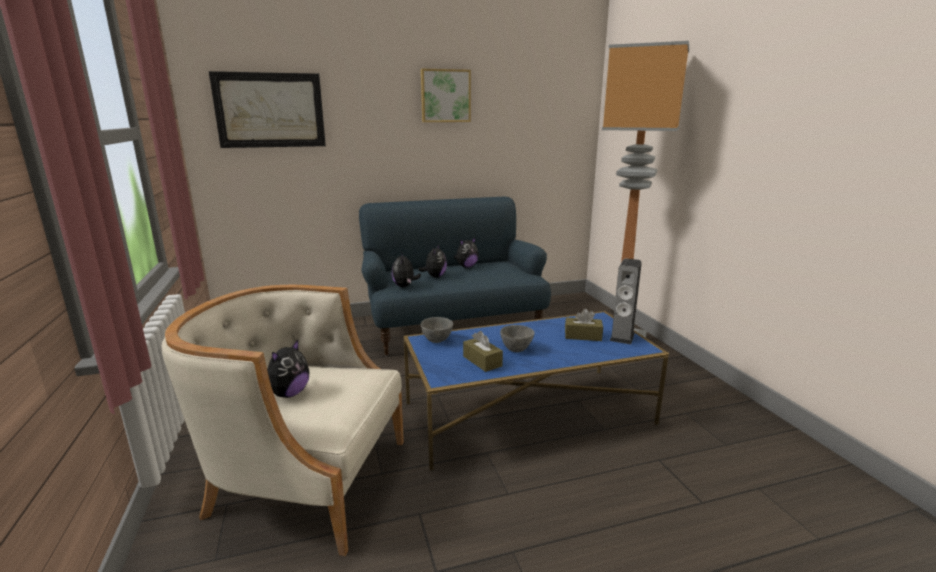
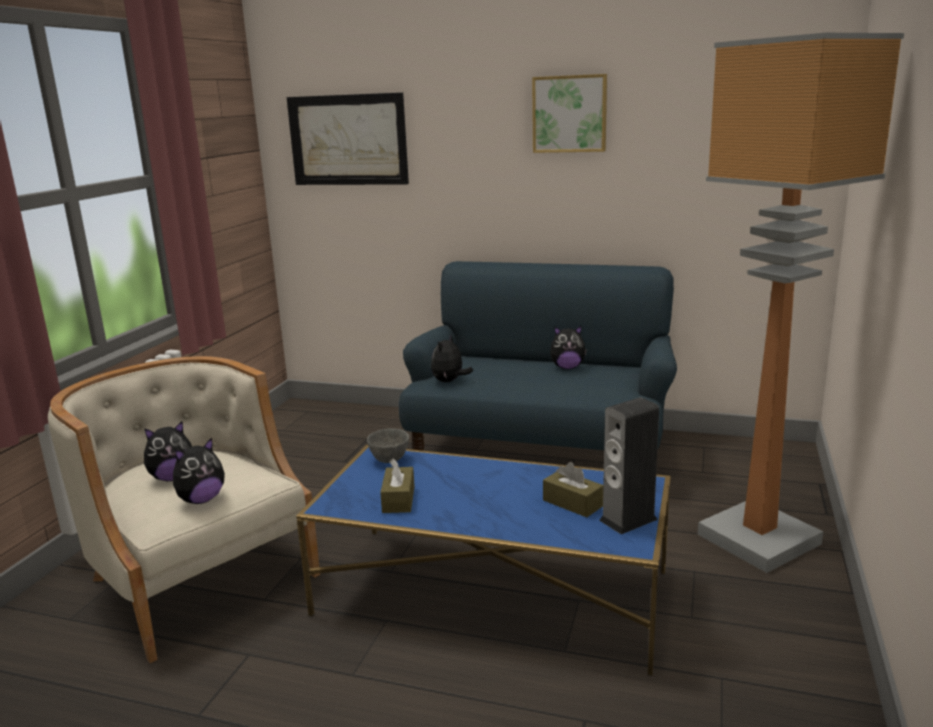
camera: 35 degrees right, 0 degrees up
(435, 276) = (504, 374): plush toy -> plush toy (201, 500)
(516, 349) = (459, 496): grey bowl -> none

